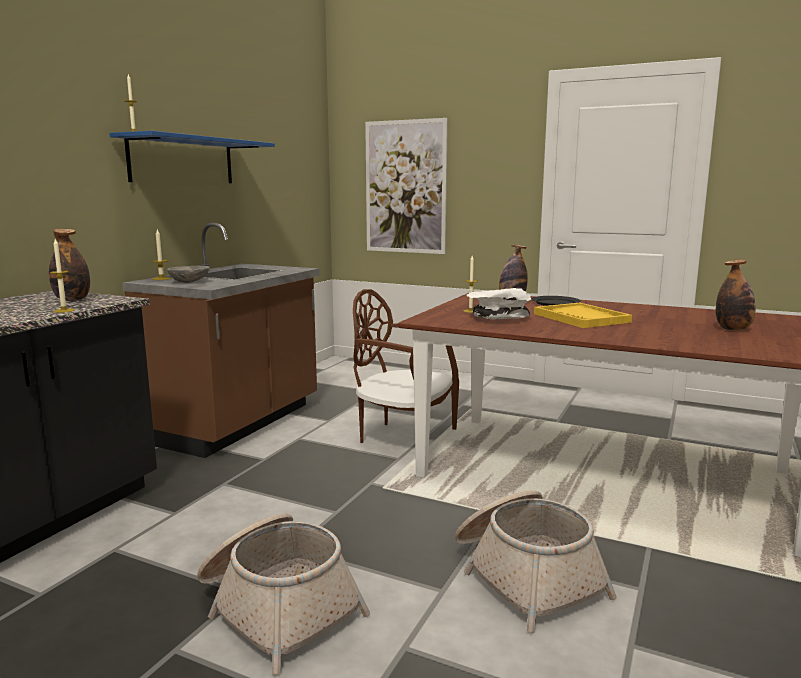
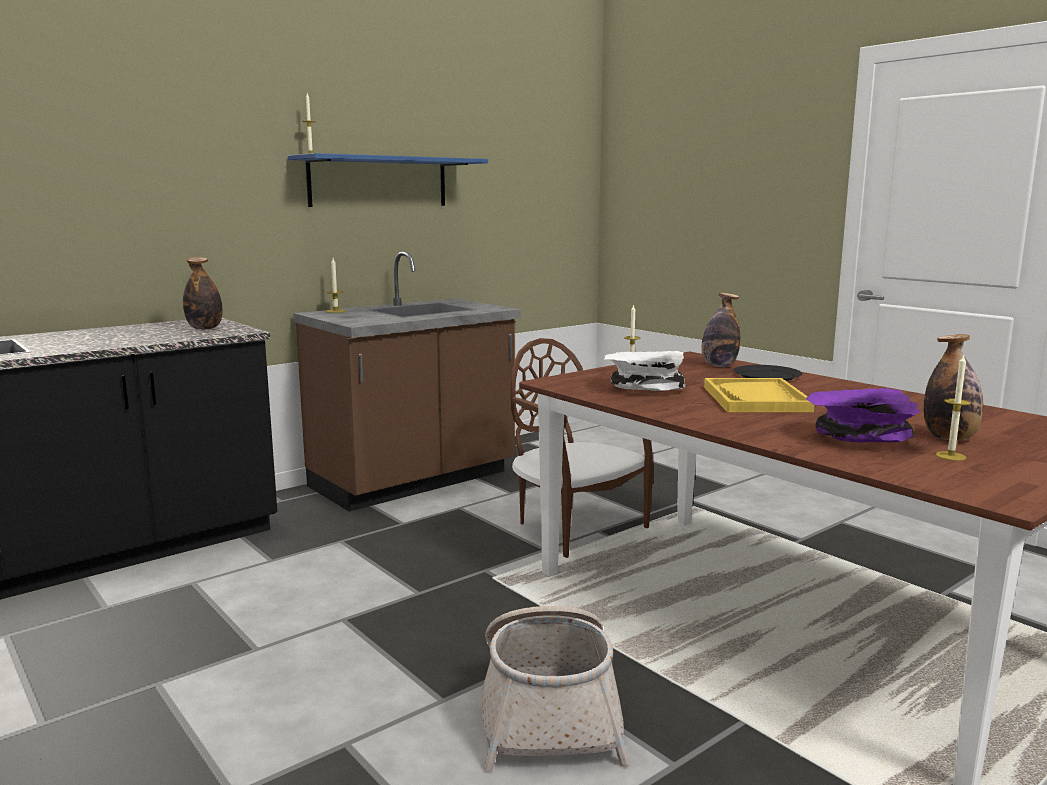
camera: 25 degrees right, 0 degrees up
(64, 310) = (175, 339): candle -> candle (950, 456)
(190, 282) = (352, 317): grey bowl -> none
(277, 607) = (273, 670): basket -> none
(405, 187) = (679, 209): picture -> none
(691, 336) = (858, 439): none -> purple bowl

